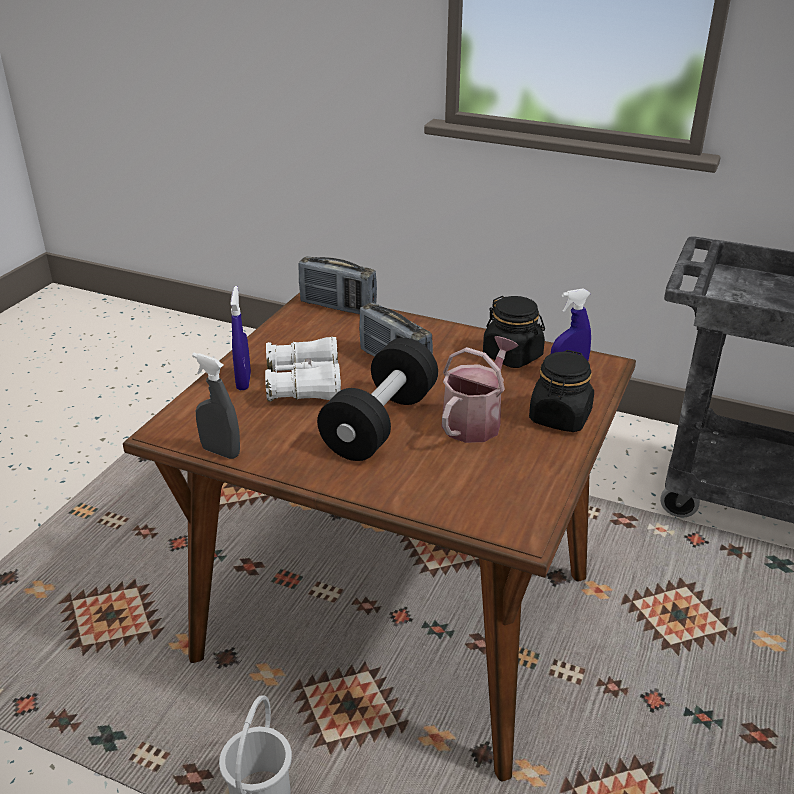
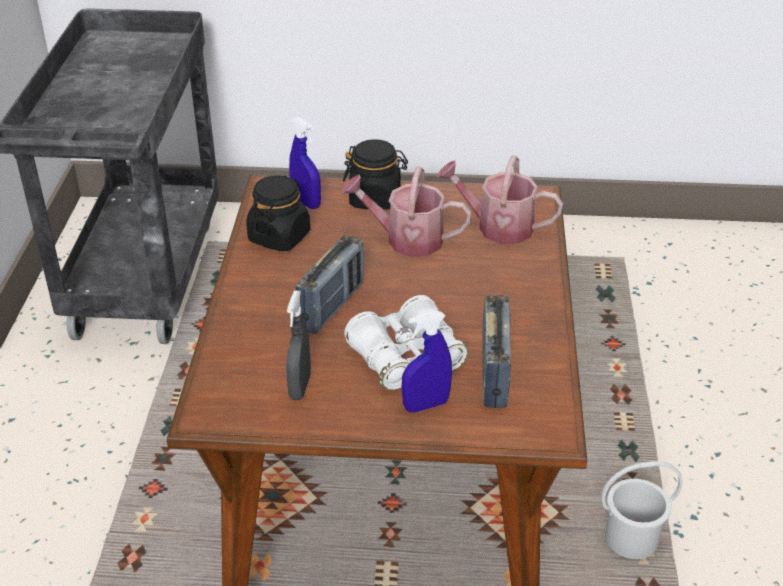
camera: 110 degrees left, 5 degrees up
(220, 452) = (555, 375): grey spray bottle -> grey spray bottle (300, 387)
(338, 307) = (213, 384): radio -> radio (494, 374)
(380, 423) = (445, 290): black dumbbell -> none
(470, 483) = (497, 227): none -> watering can

